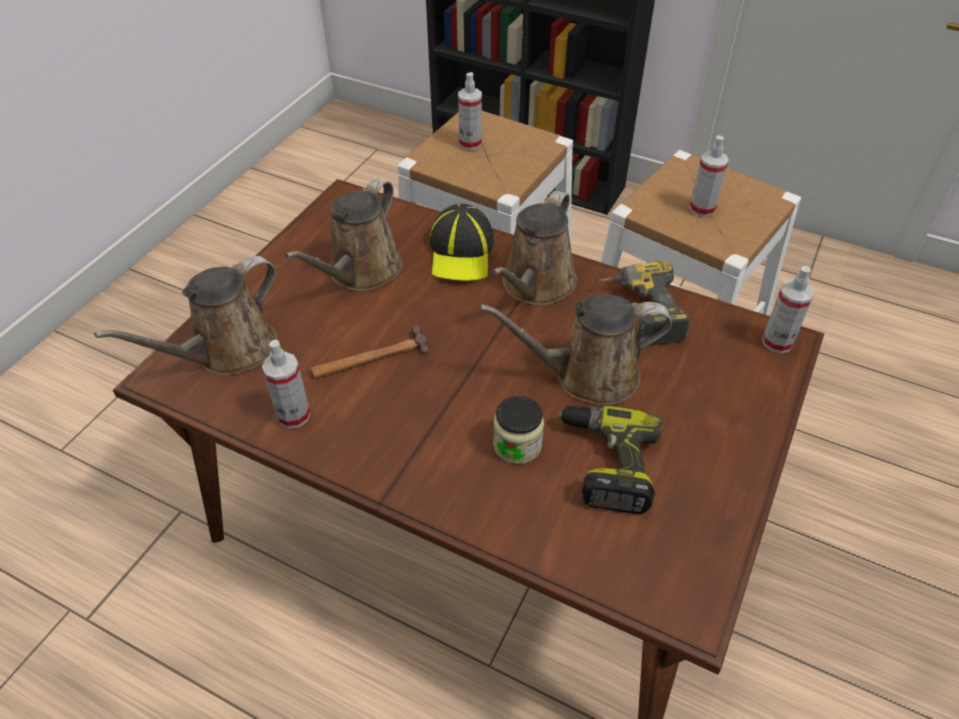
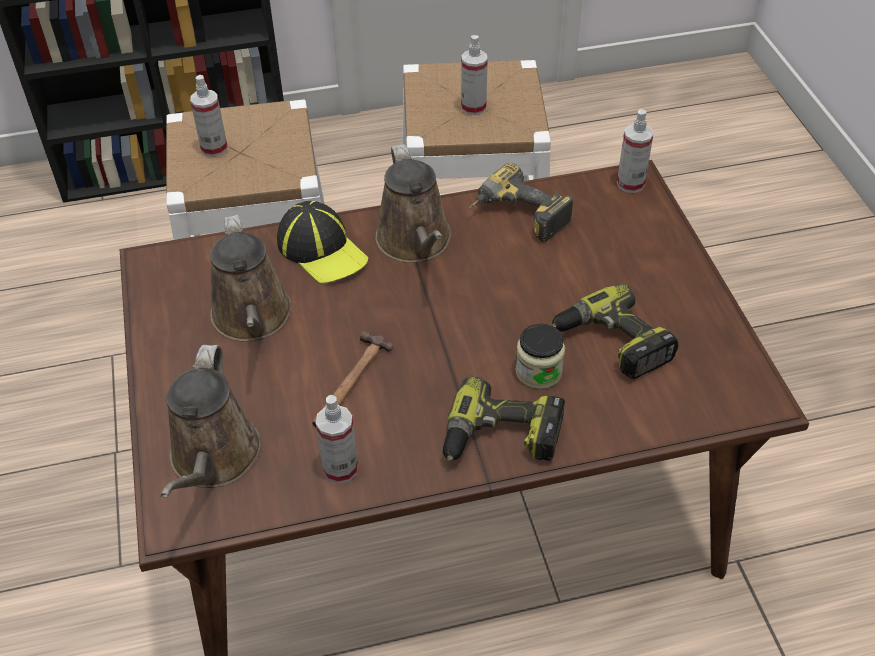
camera: 40 degrees left, 0 degrees up
(427, 476) = (501, 438): none -> power drill
(587, 375) = (531, 288): brown watering can -> none

